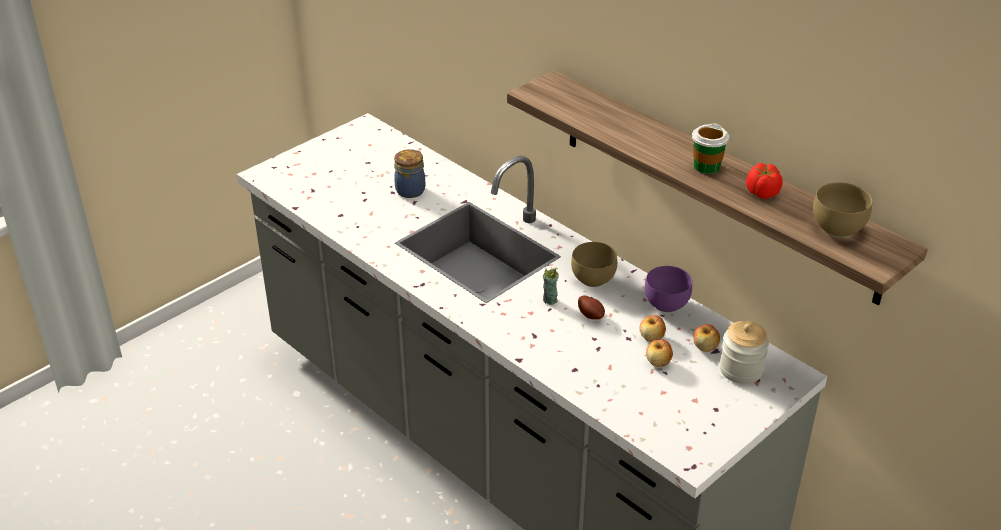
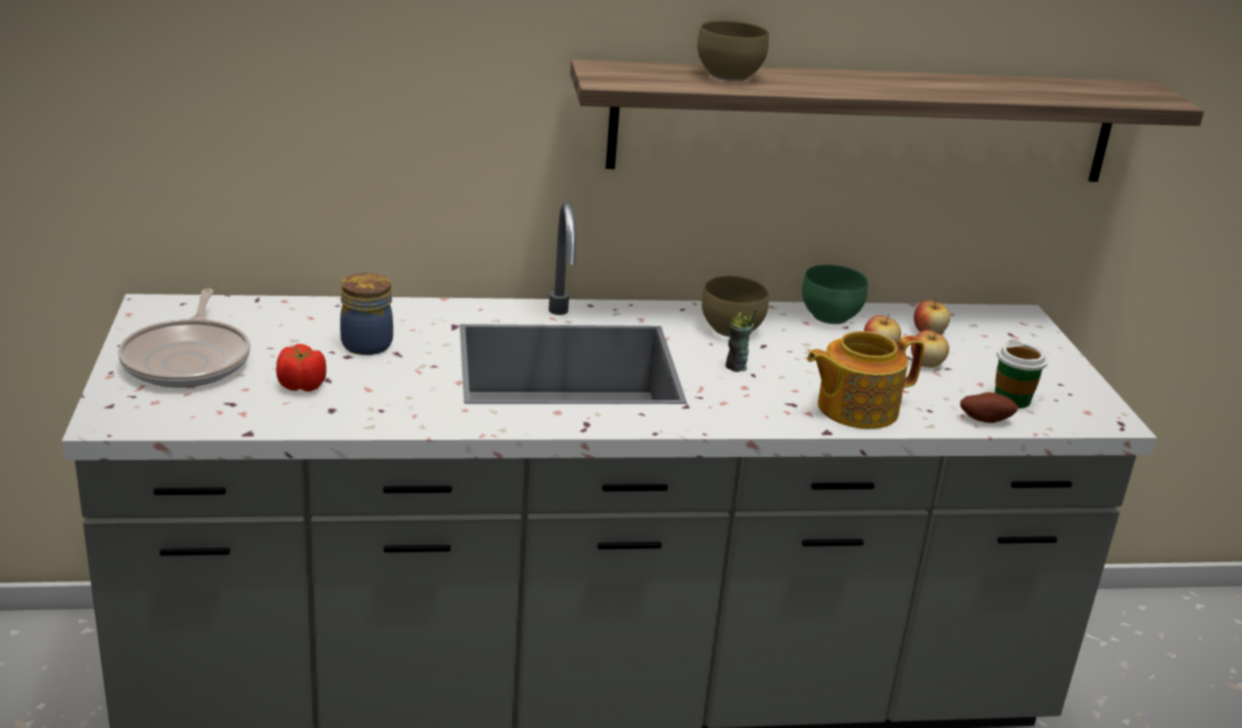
camera: 55 degrees left, 10 degrees down
(333, 160) = (189, 360): none -> frying pan
(561, 358) = (855, 408): none -> teapot
(591, 315) = (796, 359): potato -> potato (985, 419)
(667, 303) = (829, 316): purple bowl -> green bowl
(706, 166) = (902, 84): cup -> cup (1012, 399)
(741, 370) = (985, 333): jar -> none
(762, 193) = (986, 86): tomato -> tomato (302, 386)
(839, 229) = (1090, 89): brown bowl -> brown bowl (731, 76)

